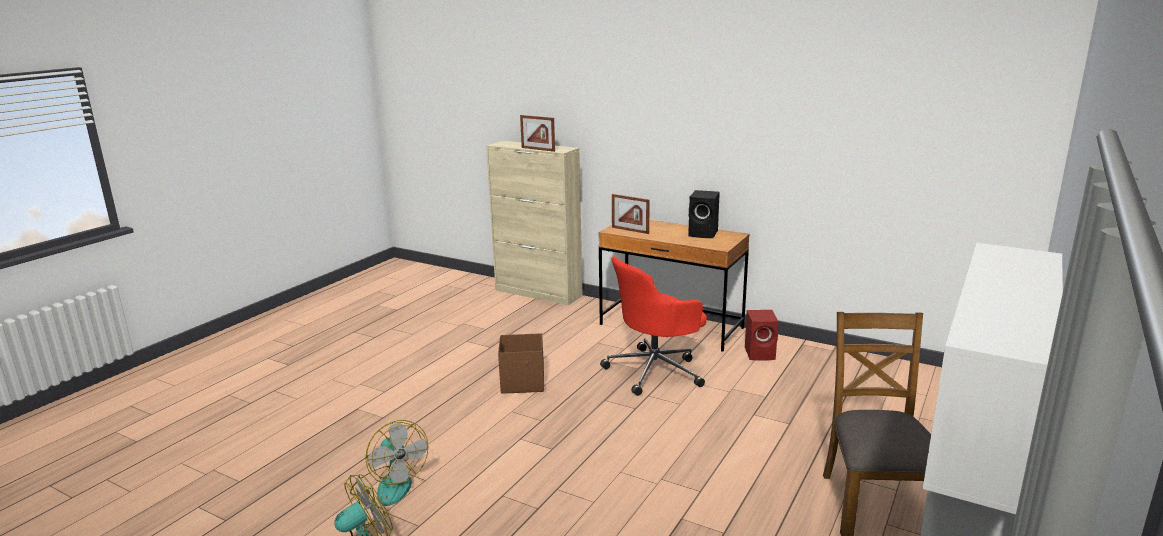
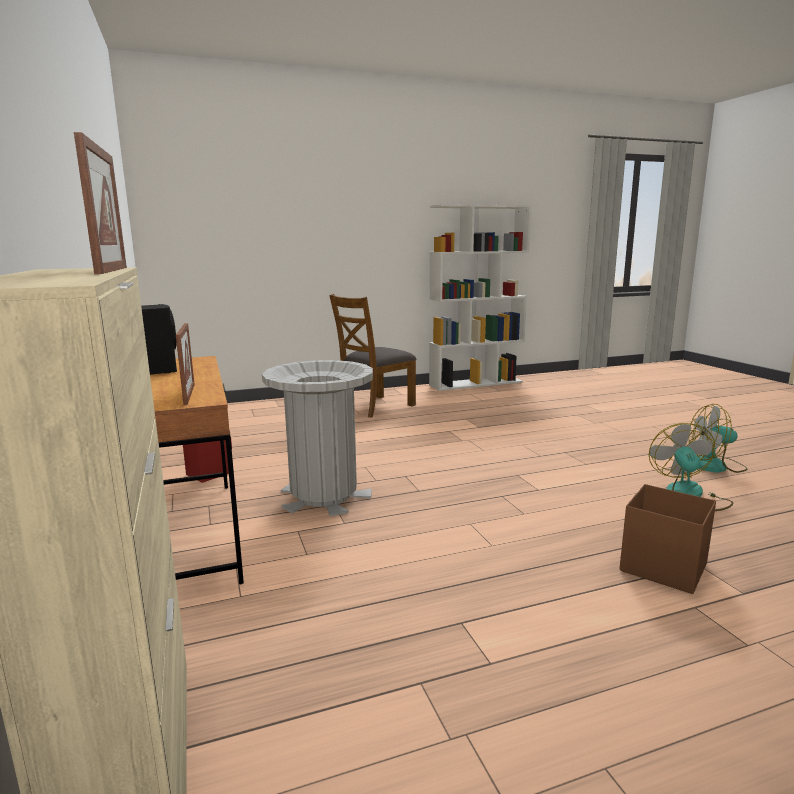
camera: 140 degrees left, 5 degrees down
(523, 383) = (477, 538): brown storage box -> brown storage box (662, 567)
(655, 371) = (324, 495): red office chair -> grey trash can

